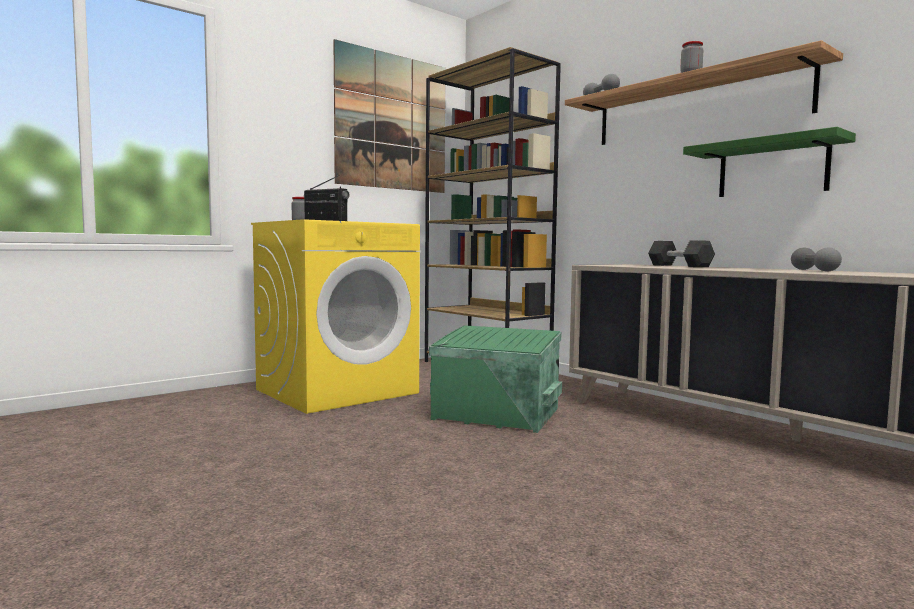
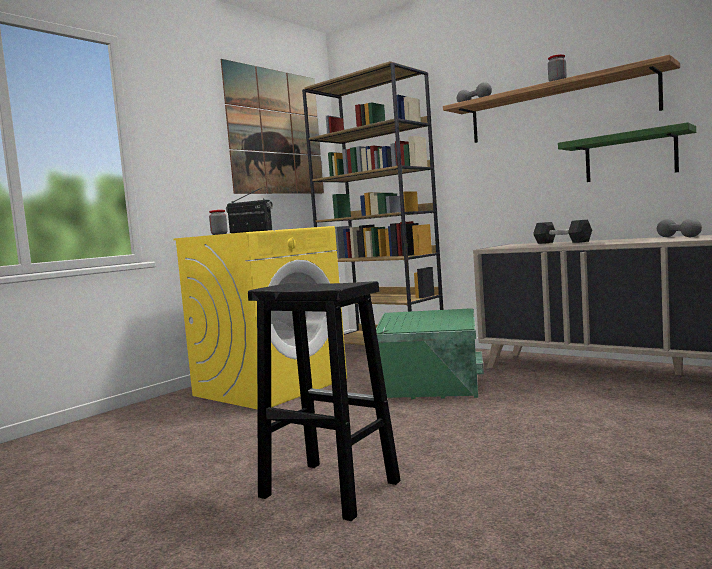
camera: 10 degrees left, 0 degrees up
(286, 507) = (327, 489): none -> black stool

